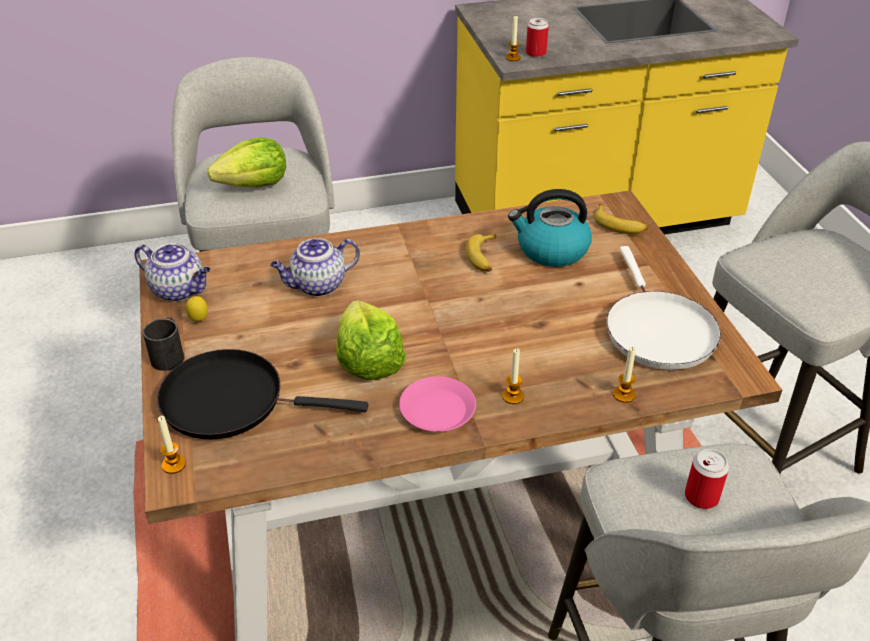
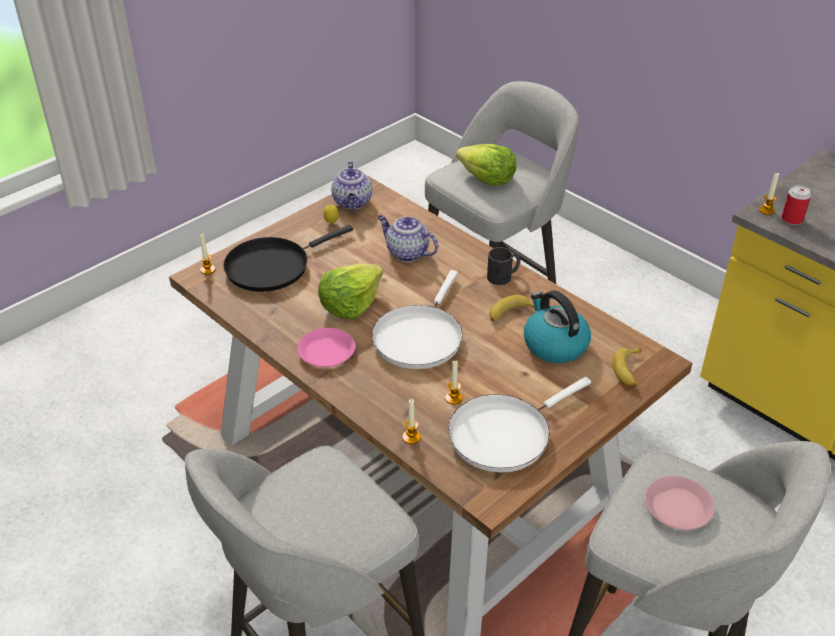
camera: 60 degrees right, 0 degrees up
(169, 354) = (293, 226): black mug -> black mug (503, 276)
(231, 400) = (272, 266): black frying pan -> black frying pan turned 105 degrees counterclockwise
(469, 330) = (419, 337): none -> white frying pan
(513, 396) = (366, 382): candle -> candle (453, 398)
(701, 497) = (328, 506): can -> none
(807, 269) = (677, 508): none -> pink plate

